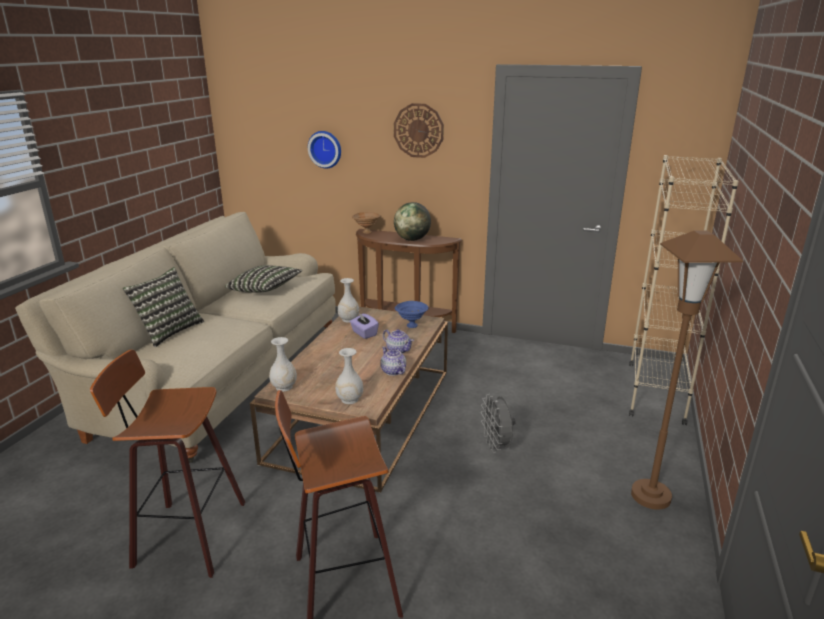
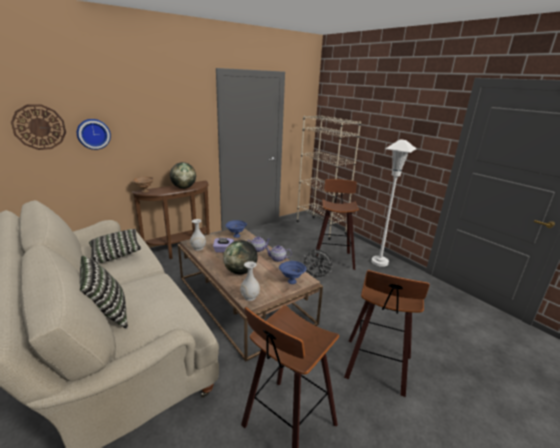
camera: 55 degrees left, 0 degrees up
(330, 361) = (240, 271): none -> globe
(349, 399) = (291, 281): white vase -> blue bowl
(418, 130) = (170, 113): wall clock -> wall clock (39, 127)
(574, 441) = (332, 258): none -> stool
(650, 496) = (379, 262): brown floor lamp -> white floor lamp

